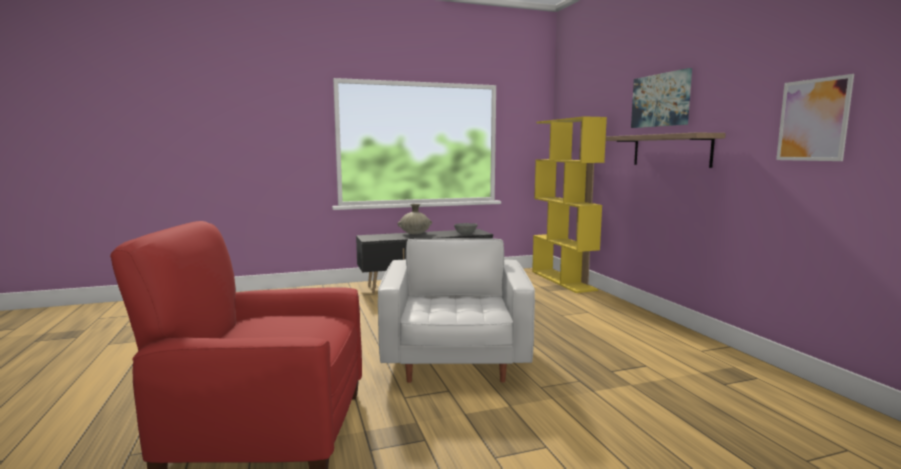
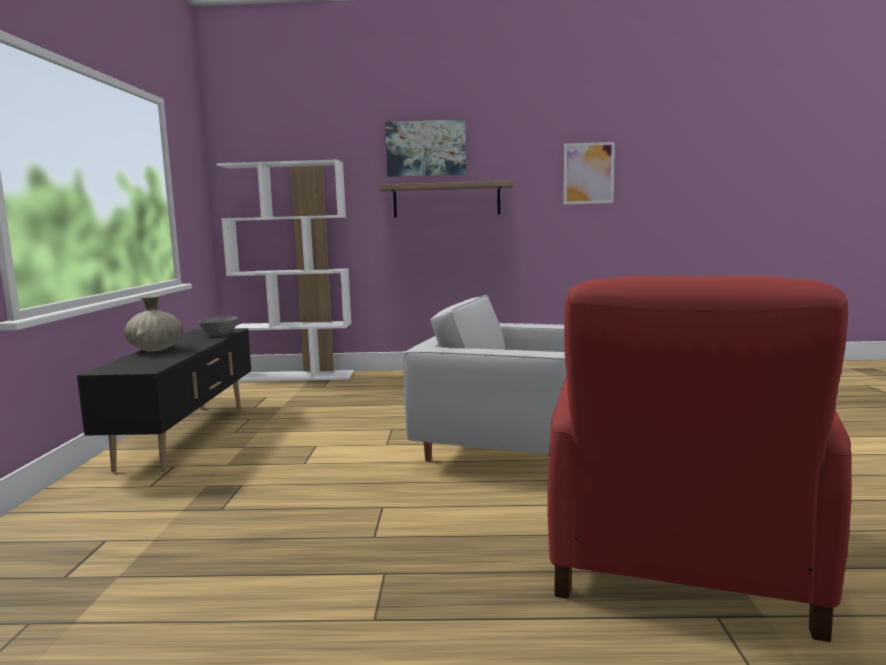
camera: 70 degrees left, 0 degrees up
(563, 280) = (296, 376): yellow bookcase -> white bookcase

